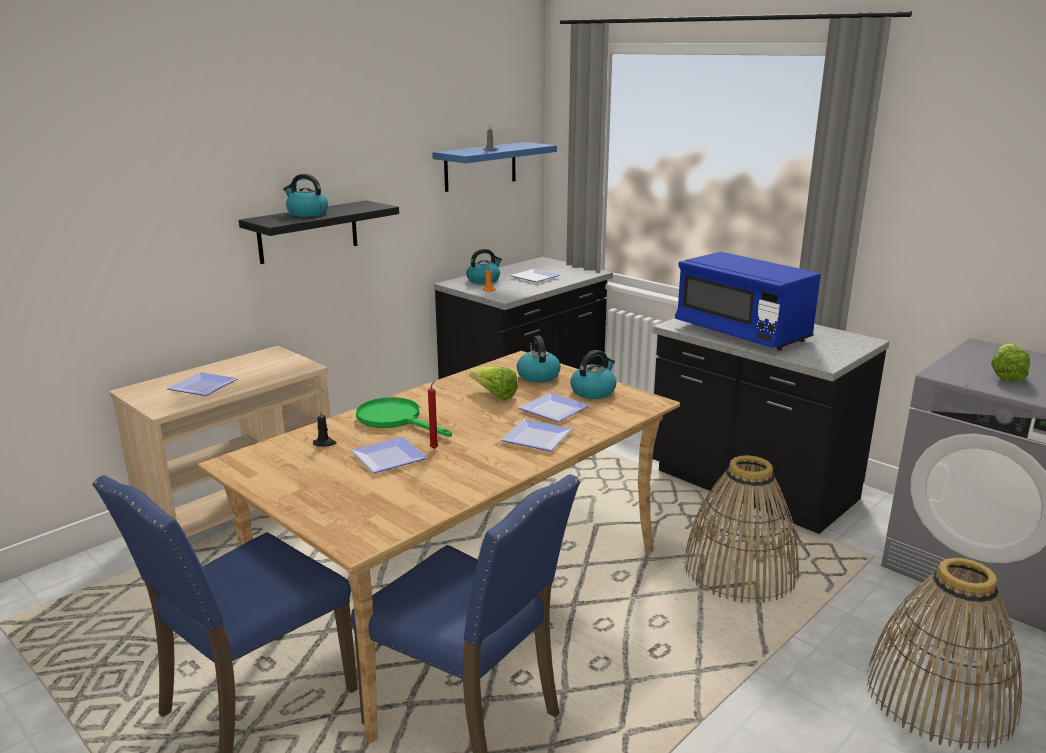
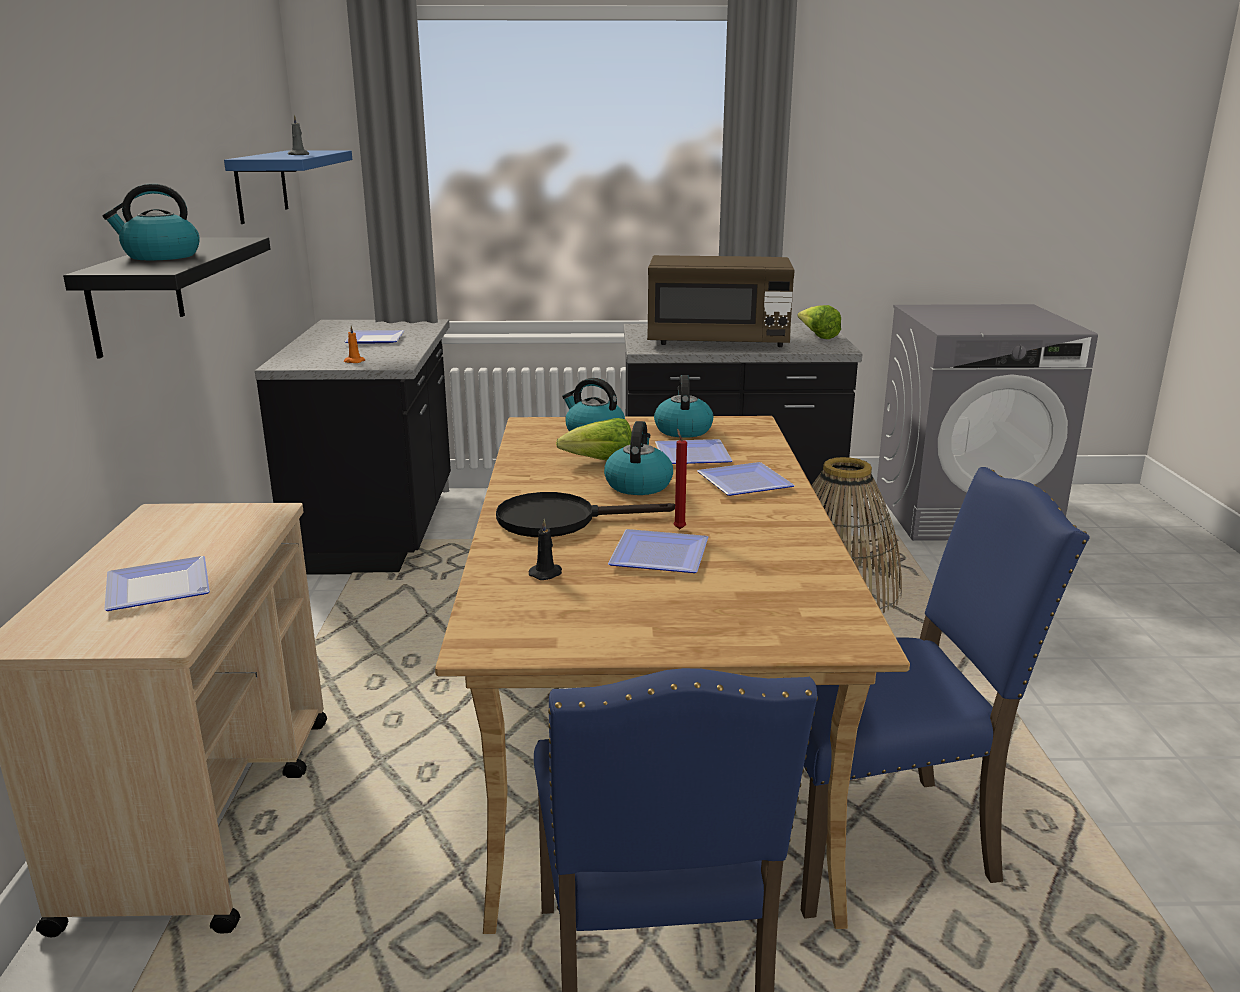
camera: 45 degrees left, 0 degrees up
(395, 419) = (560, 520): green frying pan -> black frying pan
(484, 280) = (317, 354): kettle -> kettle (638, 485)
(742, 333) = (718, 342): blue microwave -> brown microwave
(939, 696) = (1089, 610): basket -> none
(1005, 375) = (981, 321): lettuce -> lettuce (817, 336)

